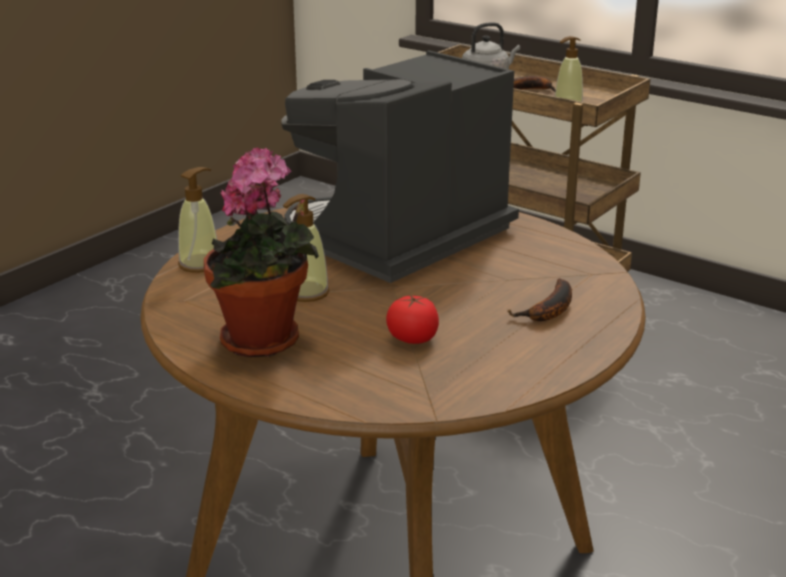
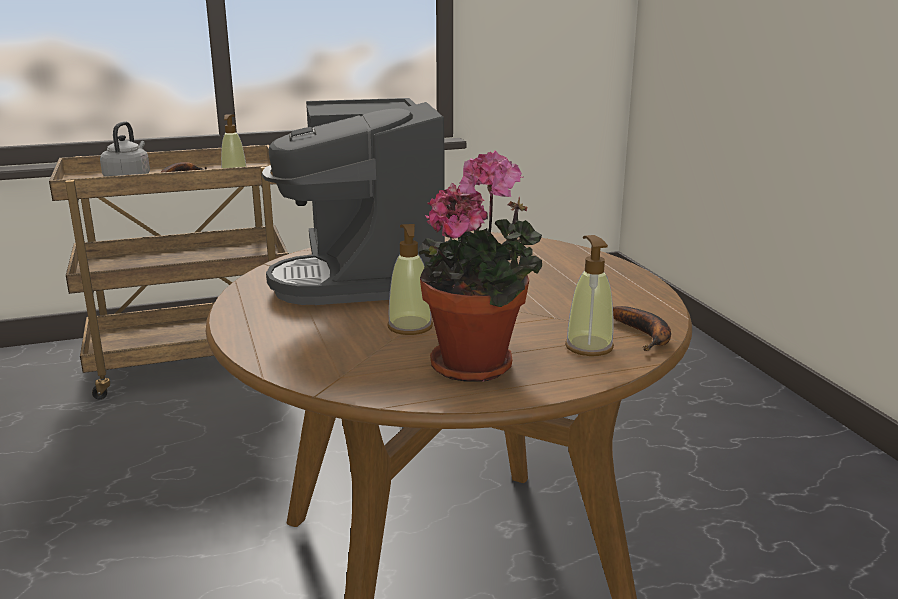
camera: 55 degrees left, 5 degrees down
(200, 264) = (274, 352): soap dispenser -> soap dispenser (589, 347)
(412, 339) = (546, 314): tomato -> none
(549, 311) = (560, 268): banana -> banana (645, 335)

